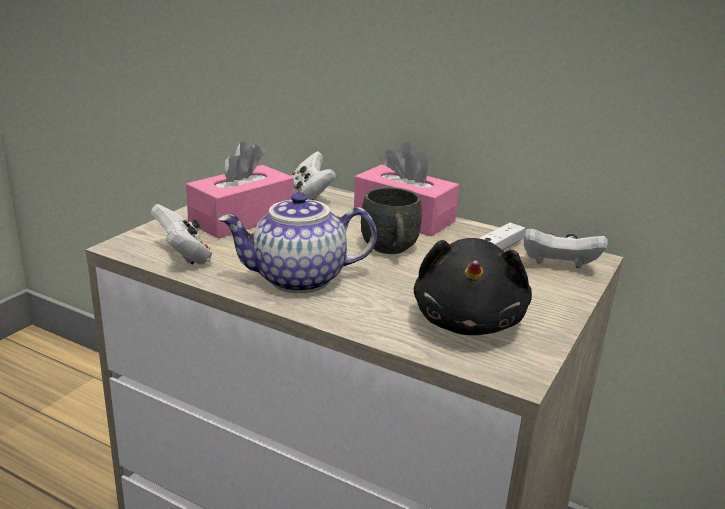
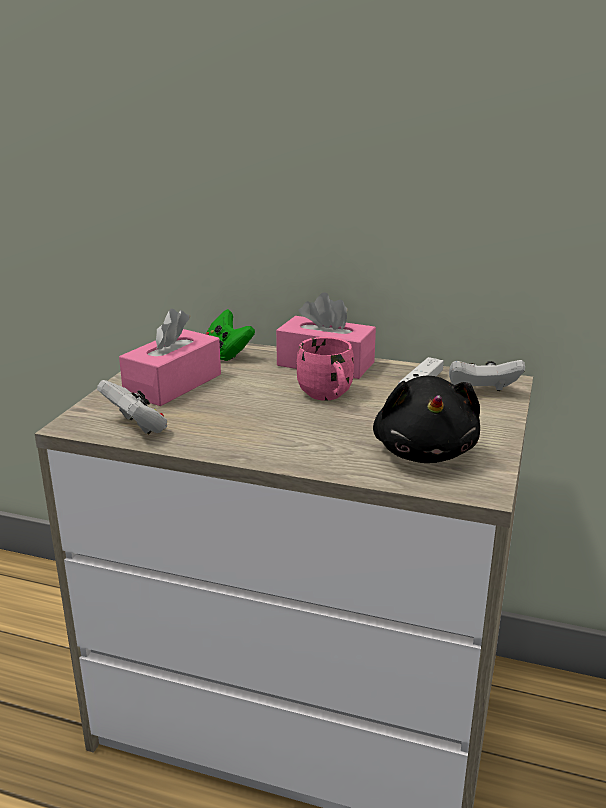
camera: 10 degrees left, 0 degrees up
(298, 280) = (256, 435): teapot -> none
(310, 195) = (227, 353): white game controller -> green game controller
(390, 250) = (328, 396): grey mug -> pink mug

